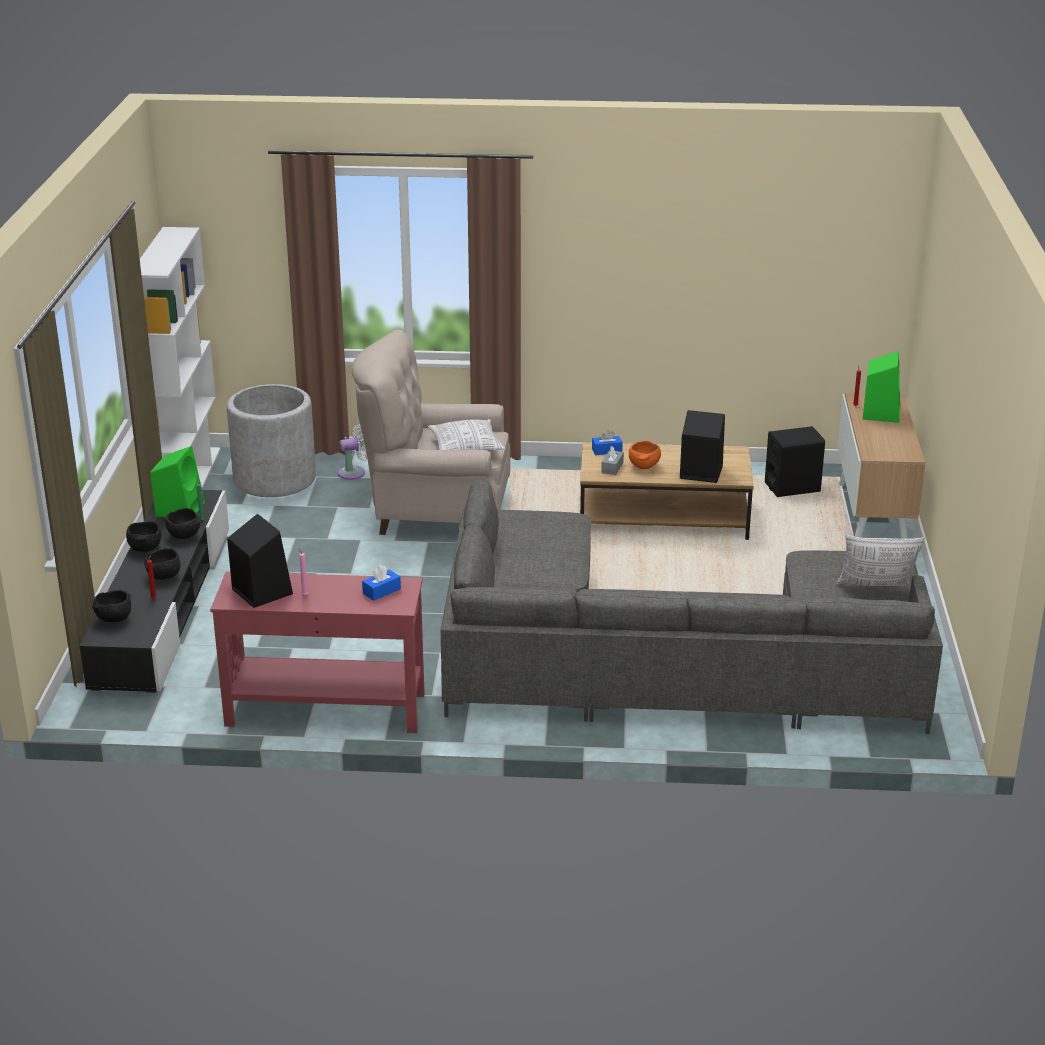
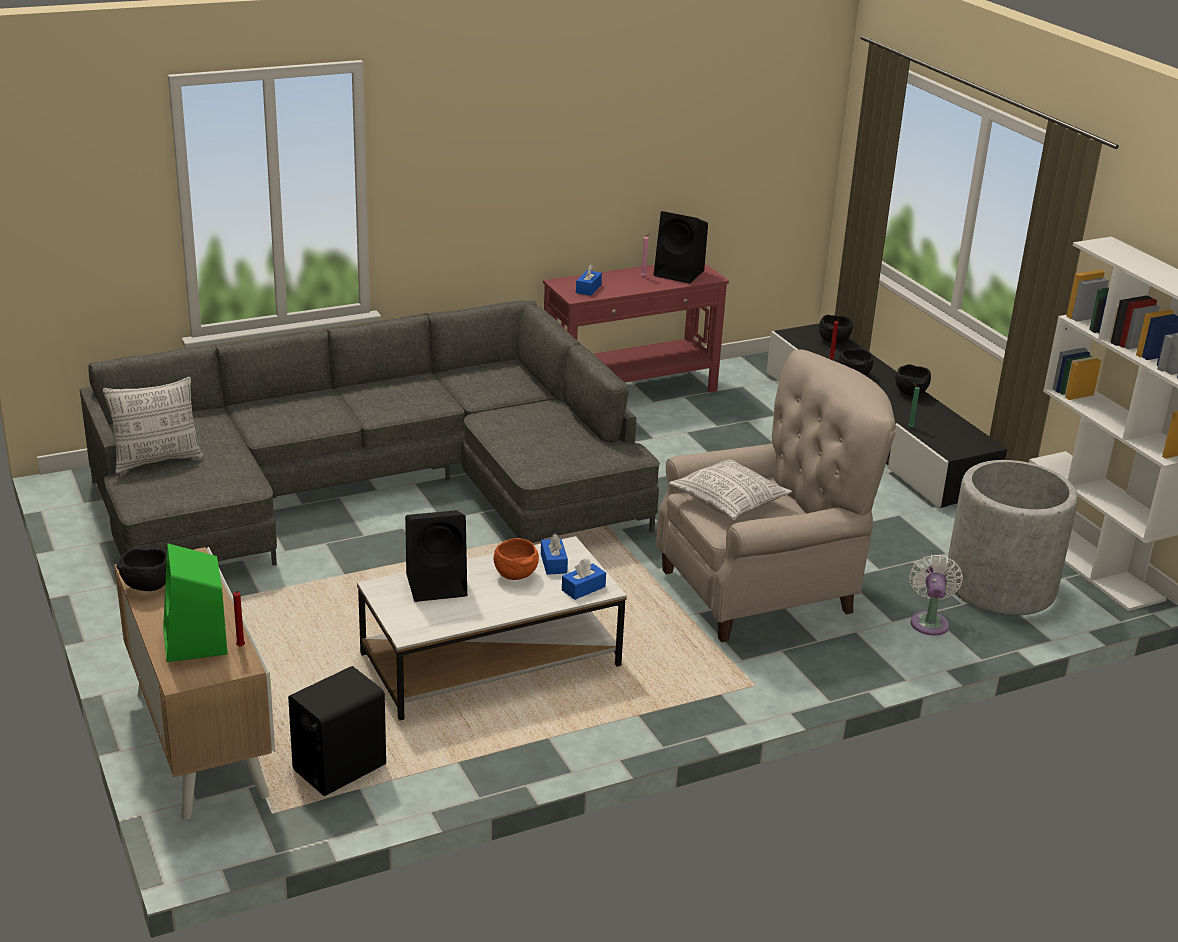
camera: 150 degrees right, 0 degrees up
(180, 508) = (950, 433): green speaker -> none
(185, 536) = (899, 410): black bowl -> black bowl (146, 587)
(354, 472) = (929, 621): white fan -> white fan turned 150 degrees clockwise
(612, 468) = (553, 563): grey tissue box -> blue tissue box
(663, 517) = (490, 659): brown coffee table -> white coffee table

